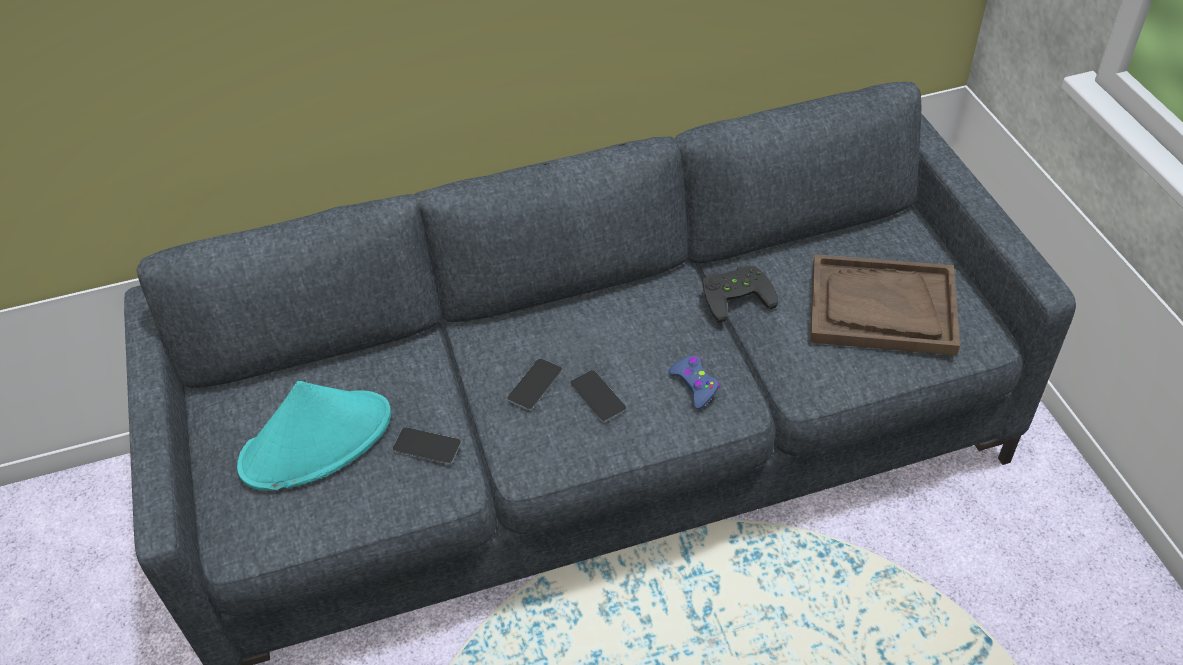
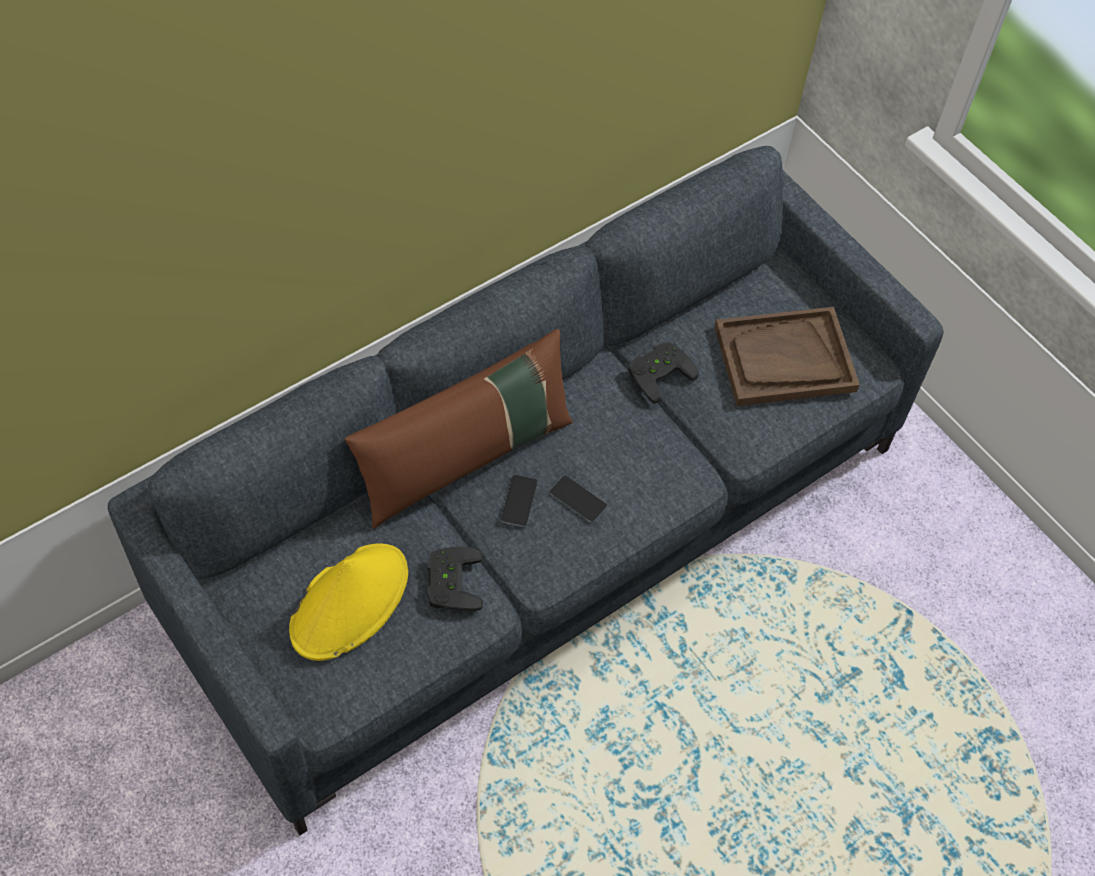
camera: 25 degrees left, 10 degrees up
(317, 441) = (350, 601): turquoise hat -> yellow hat
(427, 446) = (449, 582): phone -> black game controller
(499, 334) = (466, 458): none -> brown pillow
(695, 385) = (655, 469): blue game controller -> none

